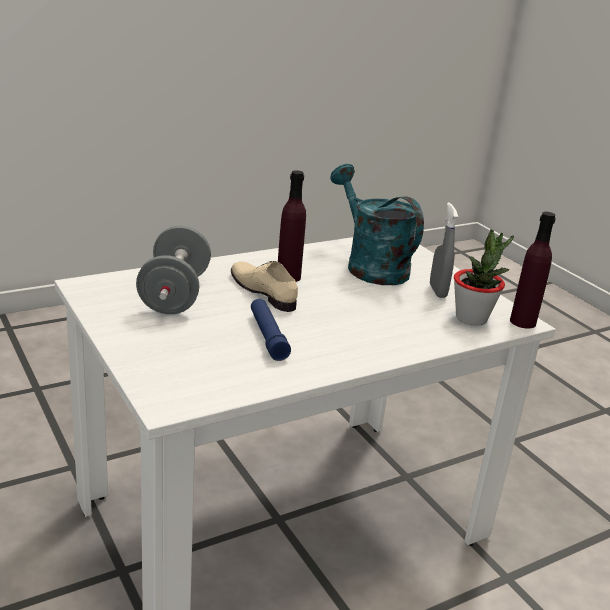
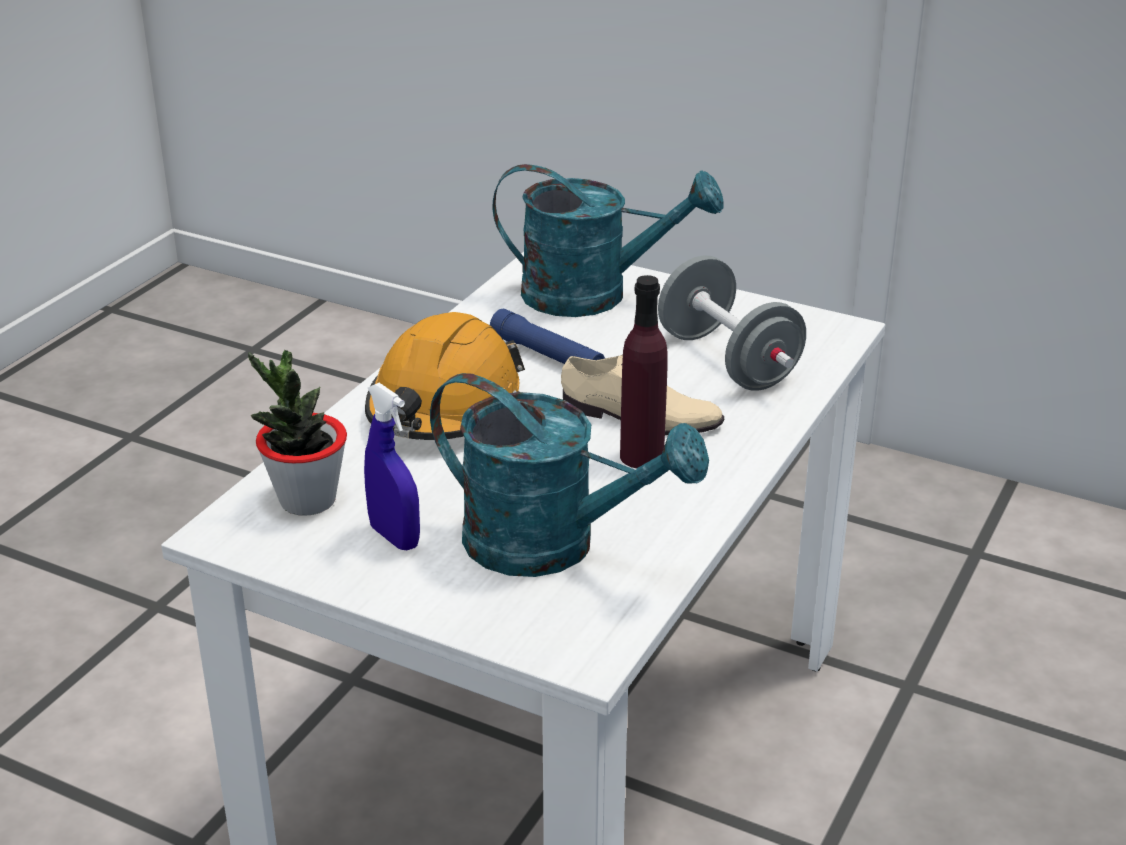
camera: 150 degrees right, 5 degrees up
(179, 362) = (594, 295): none -> turquoise watering can
(362, 332) = (444, 407): none -> orange hard hat
(437, 291) = (394, 537): grey spray bottle -> blue spray bottle
(523, 322) = (220, 530): purple bottle -> none

